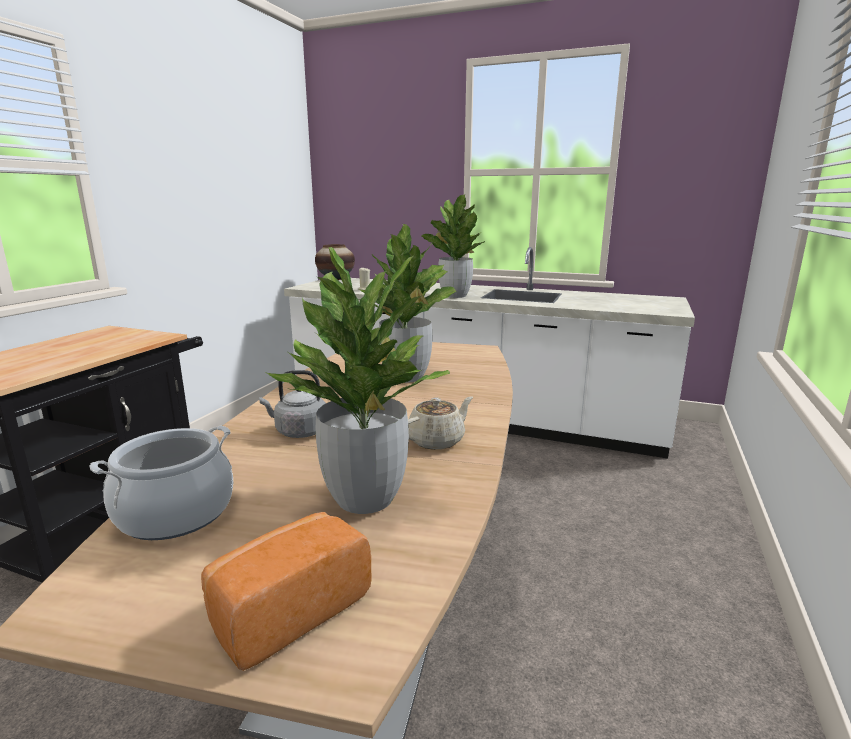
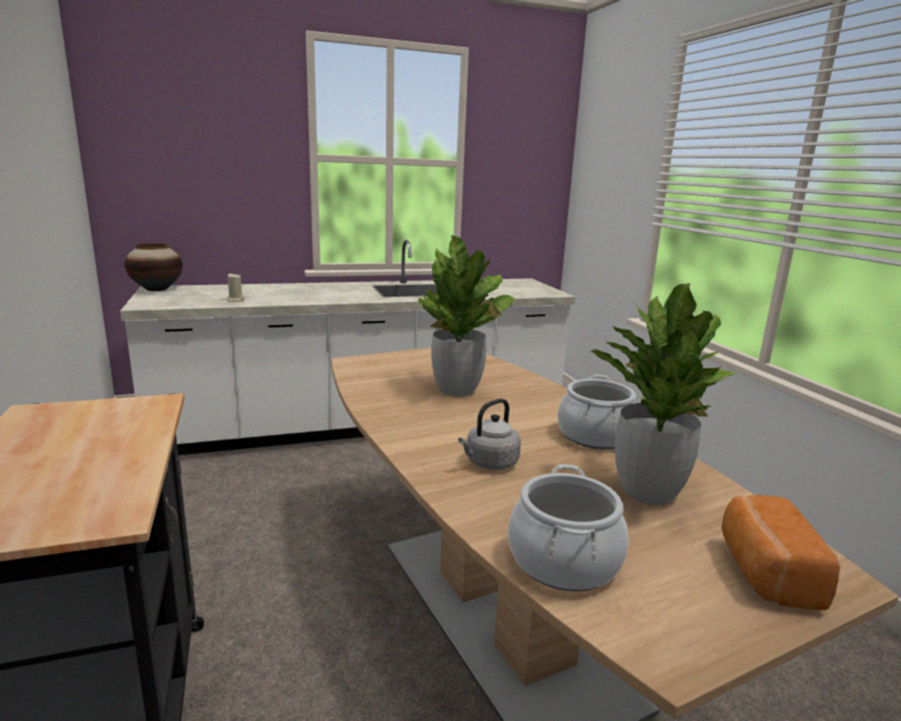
camera: 40 degrees left, 0 degrees up
(437, 440) = (595, 436): beige teapot -> cooking pot
(454, 296) = (354, 297): potted plant -> none

